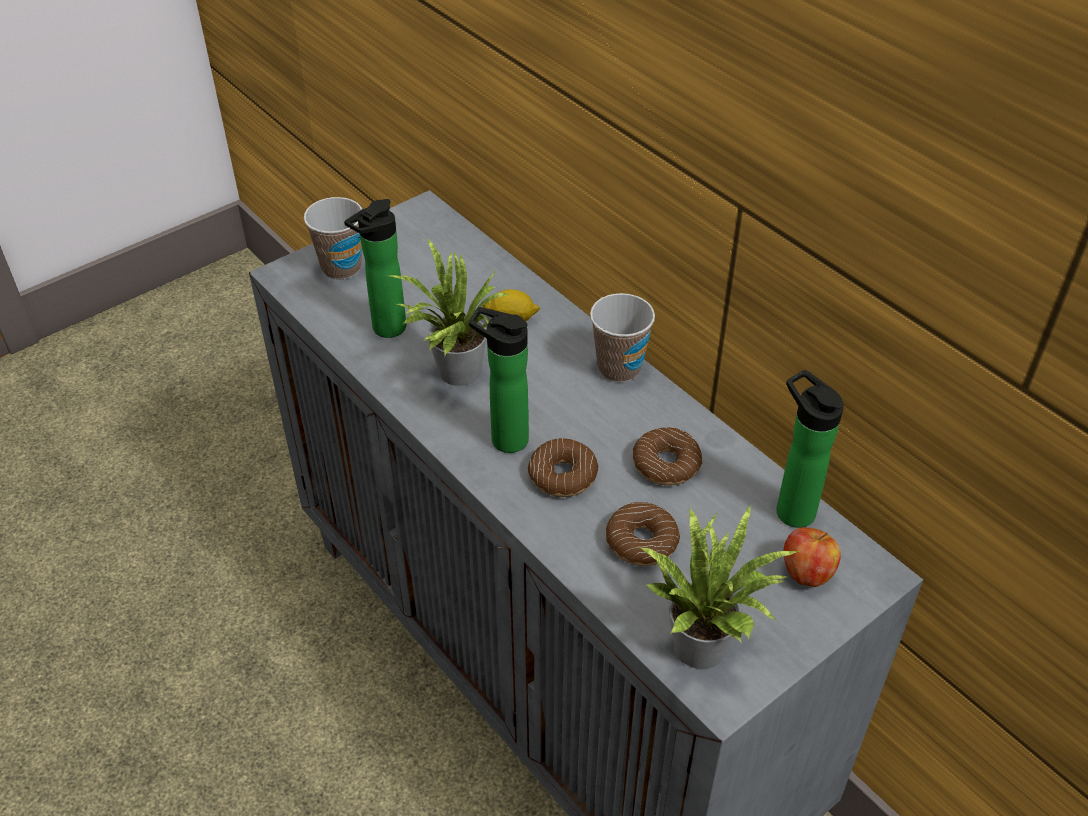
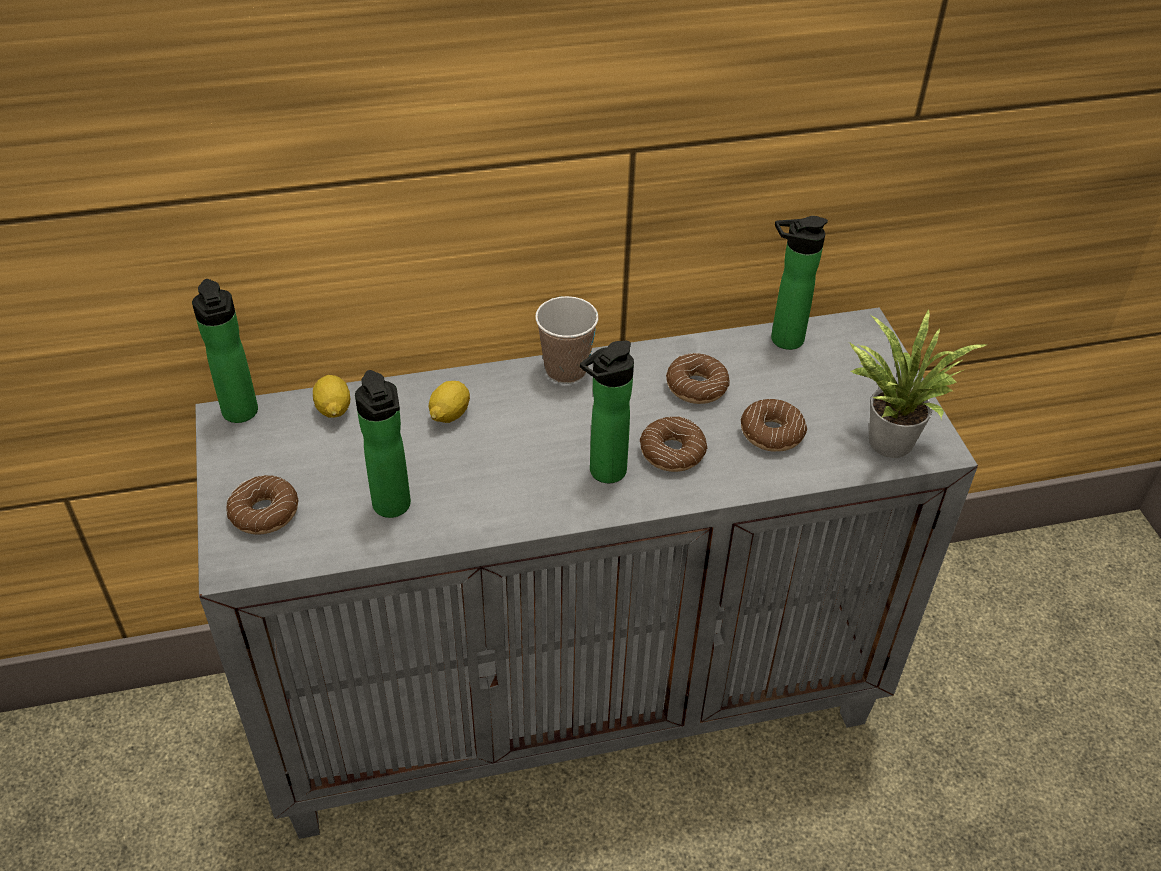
camera: 65 degrees left, 0 degrees up
(341, 268) = (264, 513): cup -> donut
(432, 215) = (241, 415): none -> bottle
(454, 373) = (495, 478): potted plant -> none
(471, 256) = (333, 409): none -> lemon
(806, 573) = (847, 358): apple -> none

